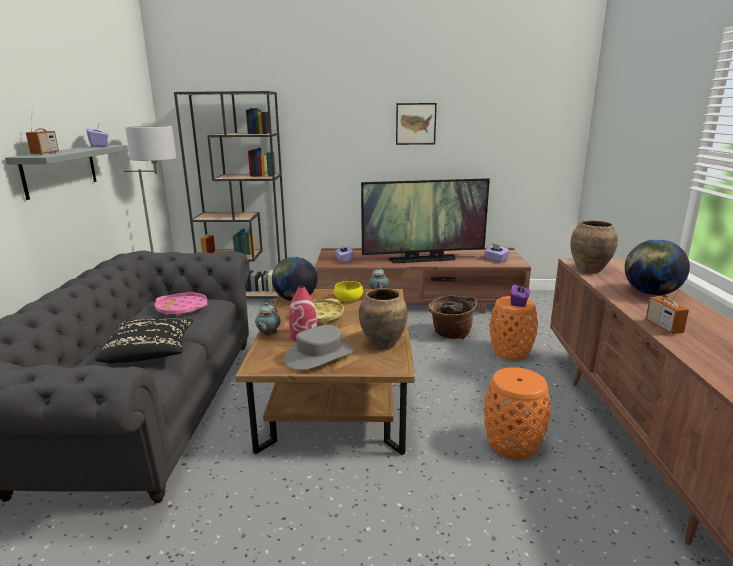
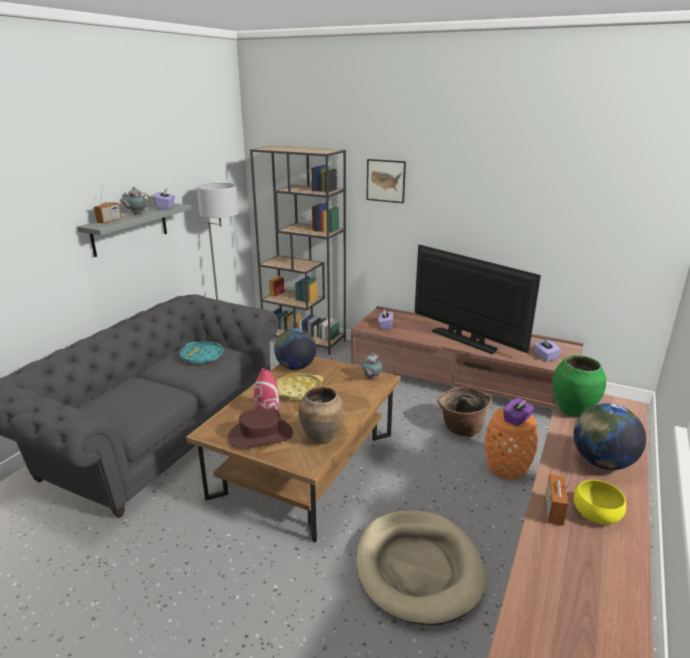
camera: 25 degrees right, 5 degrees up
(150, 353) = (147, 397): black pillow -> none
(182, 308) = (202, 356): pink tray -> turquoise tray
(268, 335) = (240, 402): teapot -> teapot (136, 214)
(319, 355) = (260, 435): grey hat -> brown hat
(348, 298) = (340, 377): yellow bowl -> yellow bowl (597, 512)
(415, 124) = (482, 192): picture -> picture (386, 181)
(423, 259) = (464, 340): television -> television turned 150 degrees counterclockwise
(512, 444) = (418, 568): orange stool -> beige dog bed
(588, 270) = (572, 410): brown vase -> green vase

